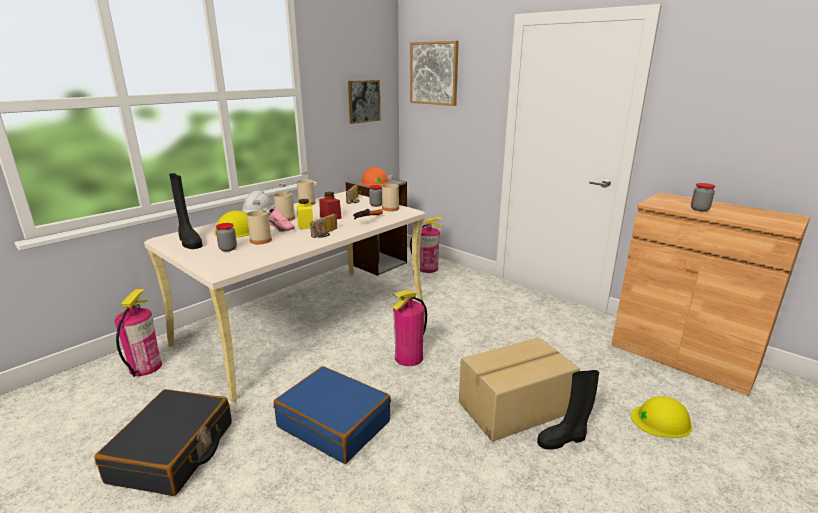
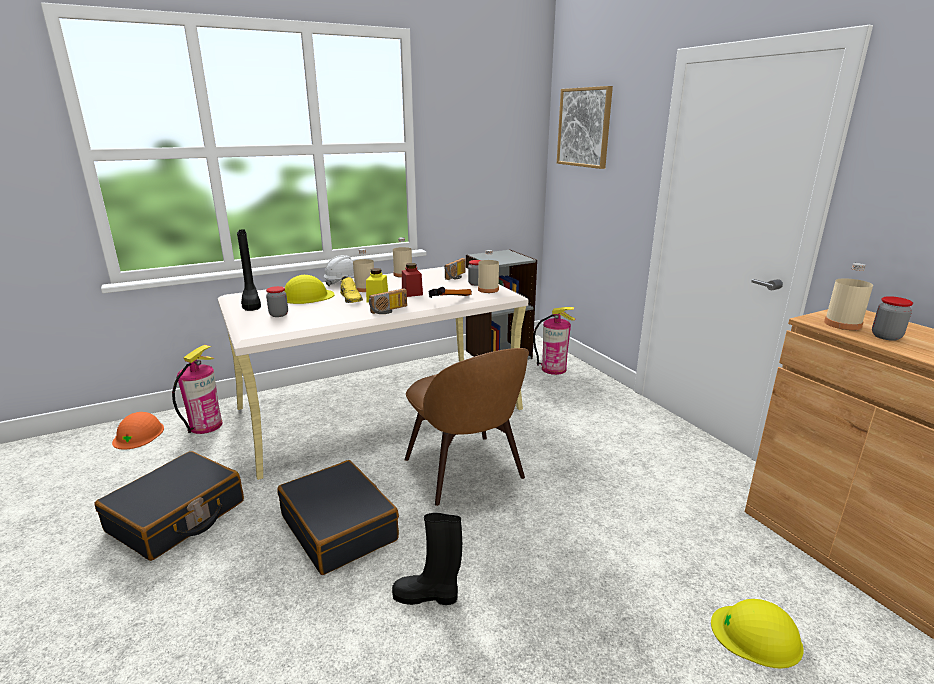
camera: 20 degrees right, 0 degrees up
(261, 240) = (318, 309): beige bottle -> beige bottle (842, 324)
(281, 227) = (351, 298): pink shoe -> yellow shoe
(334, 424) = (339, 527): blue suitcase -> black suitcase
(364, 101) = (497, 160): picture -> none
(375, 182) = (499, 257): orange hard hat -> orange hard hat (139, 434)
(409, 357) = (465, 471): fire extinguisher -> brown chair
(516, 408) = (557, 563): cardboard box -> none
(563, 439) = (594, 620): black boot -> black boot (427, 596)

